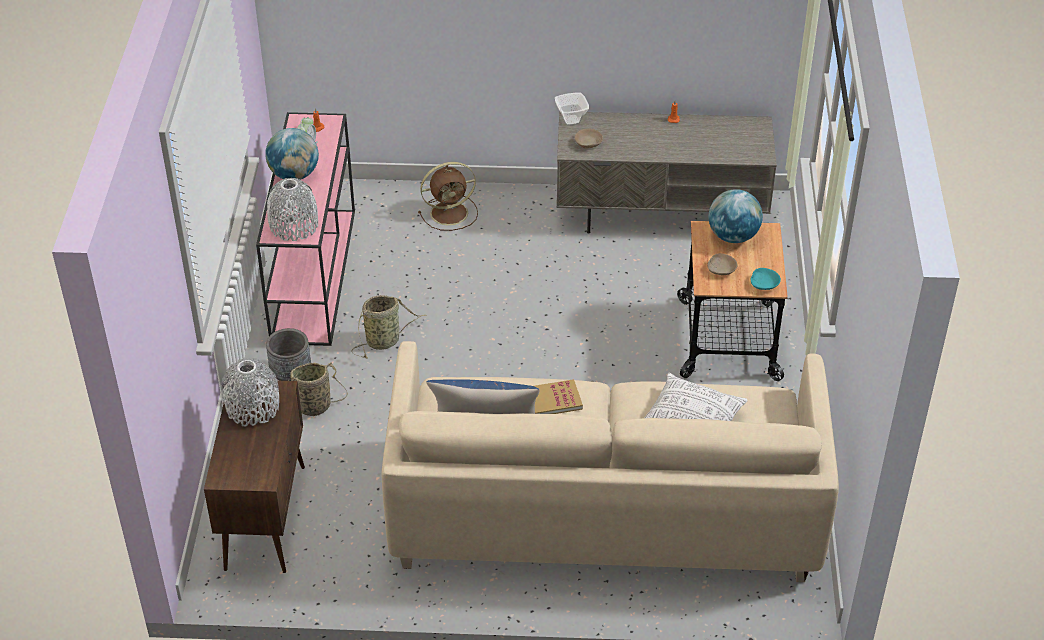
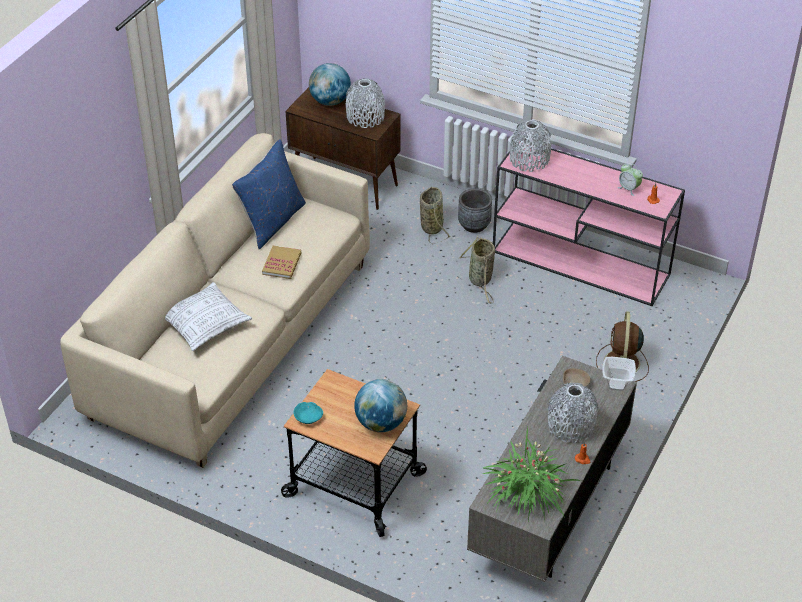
camera: 115 degrees right, 0 degrees up
(294, 175) = (594, 174): globe -> globe (330, 101)
(640, 134) = (570, 426): none -> grey vase
(721, 270) = (344, 397): beige bowl -> none
(734, 139) = (526, 493): none -> potted plant

